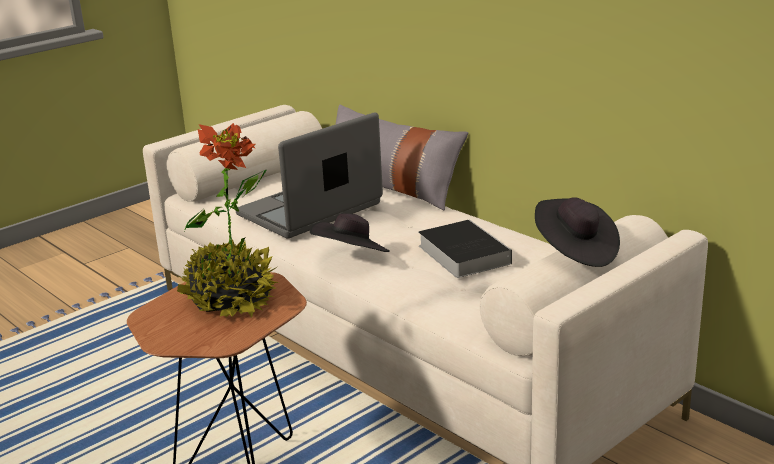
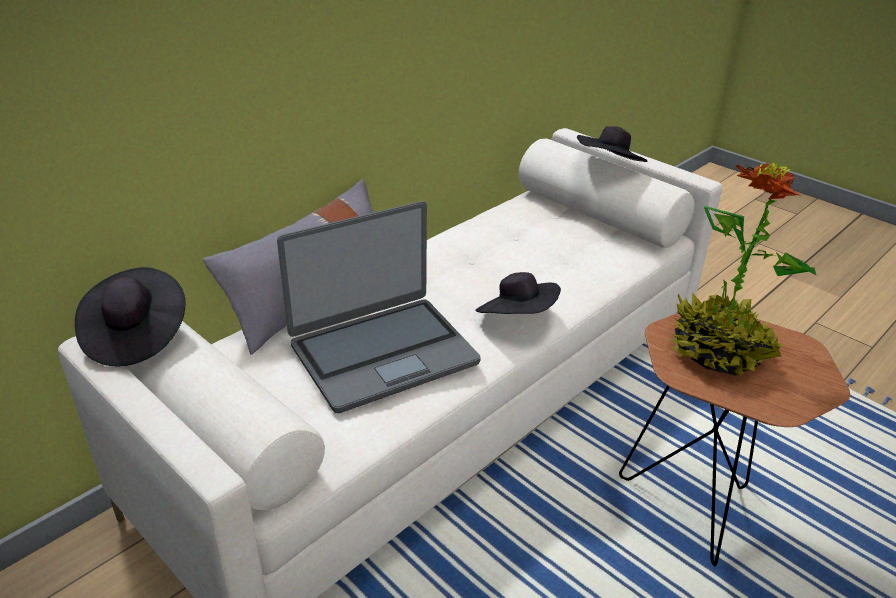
camera: 95 degrees left, 10 degrees up
(280, 113) = (135, 336): none -> black hat
(311, 210) = (382, 353): laptop -> laptop turned 75 degrees counterclockwise
(461, 253) = (508, 254): book -> none

